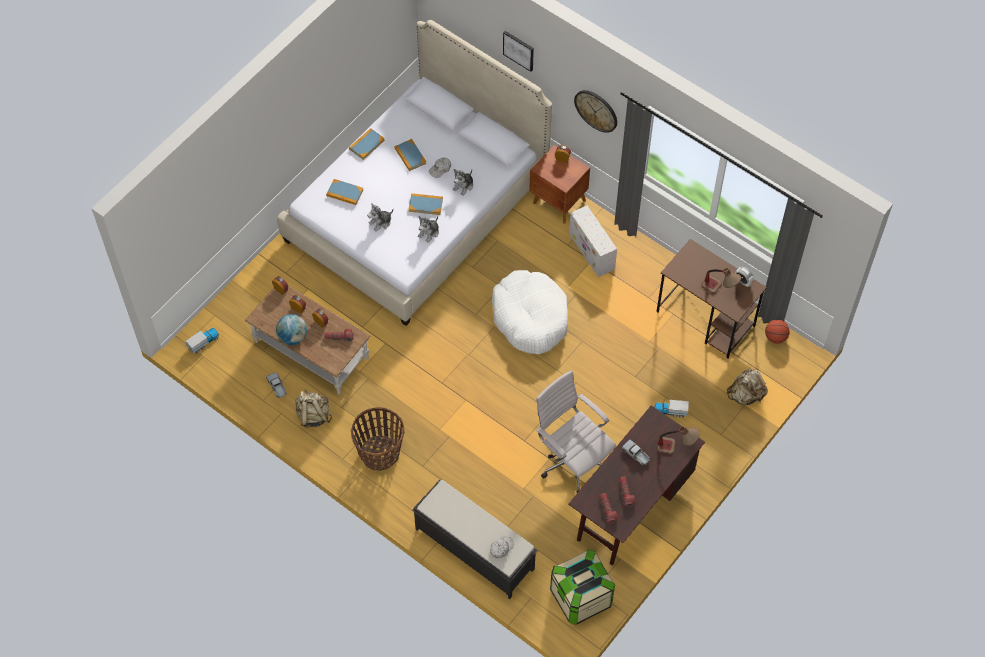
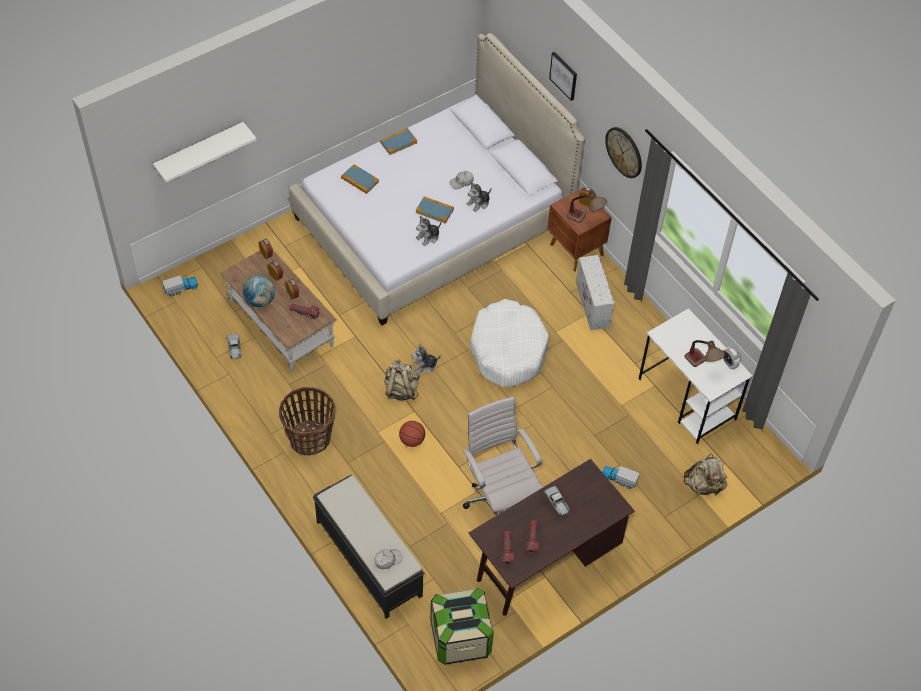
camera: 15 degrees right, 5 degrees down
(201, 213) = (199, 151): none -> white shelf
(313, 415) = (259, 385): beige backpack -> beige backpack (401, 389)
(380, 222) = (384, 216): plush toy -> plush toy (425, 365)
(410, 156) = (436, 163): book -> none
(676, 447) = (602, 508): table lamp -> table lamp (585, 218)
(706, 319) = (687, 399): brown desk -> white desk
(775, 337) = (754, 436): basketball -> basketball (412, 440)

